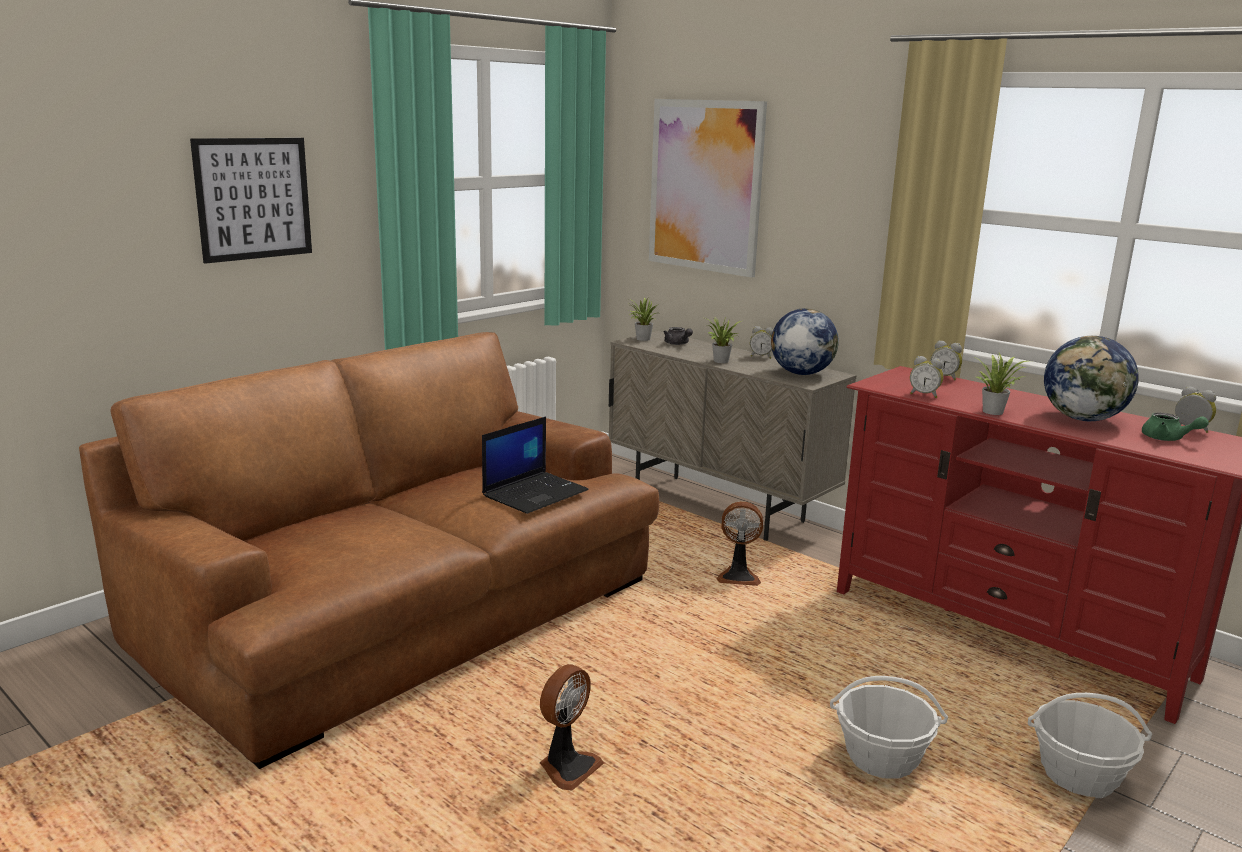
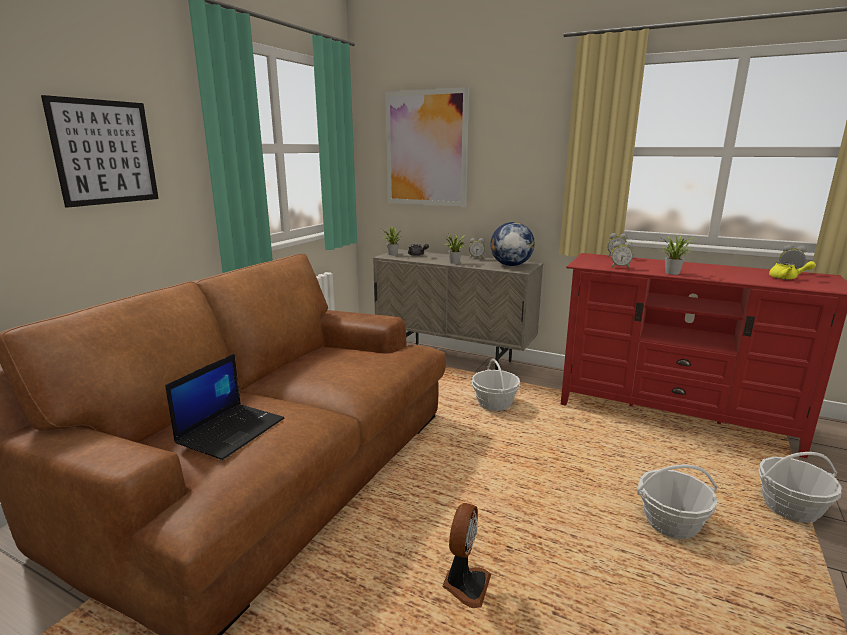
camera: 15 degrees left, 0 degrees up
(535, 493) = (370, 366): laptop -> laptop (231, 430)
(738, 577) = (494, 404): fan -> basket
(1083, 419) = (726, 272): globe -> none
(1167, 439) = (787, 278): green teapot -> yellow teapot

